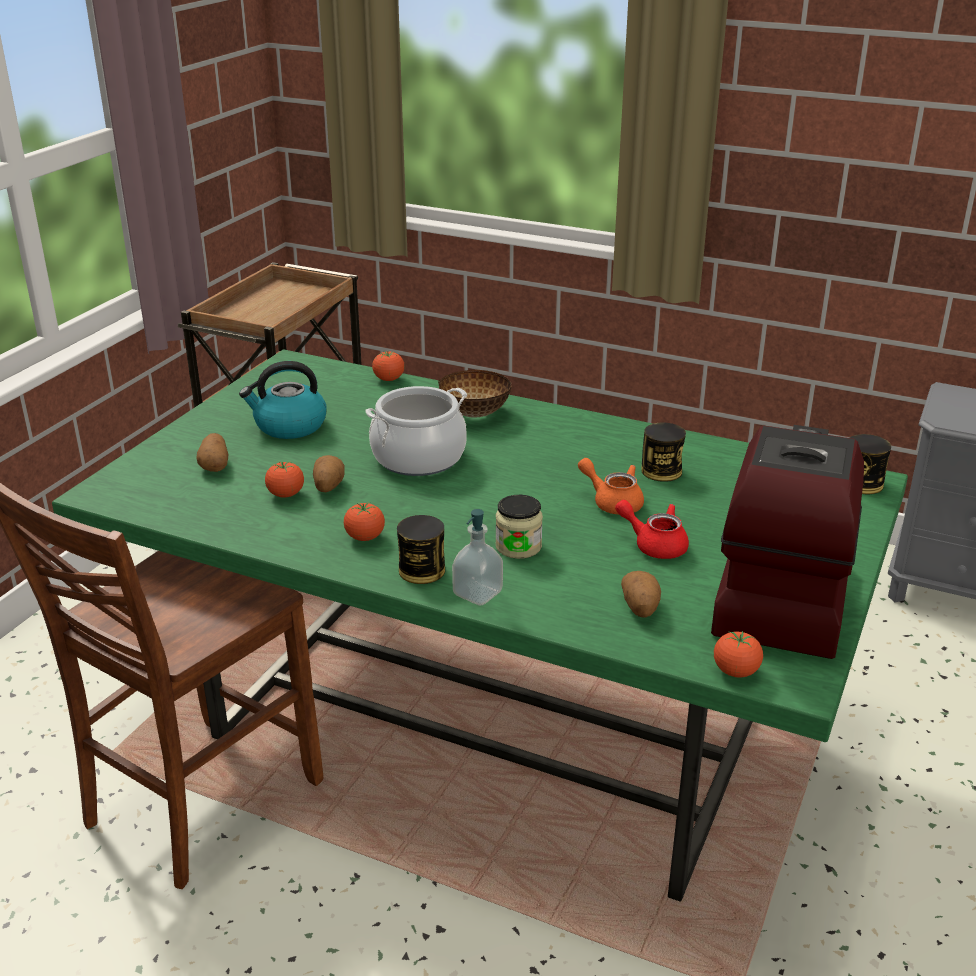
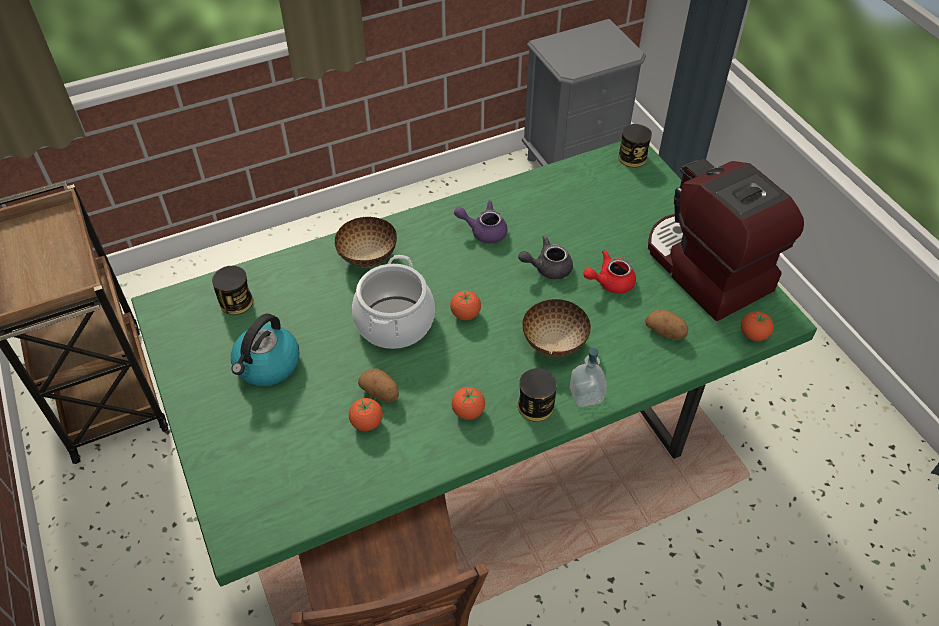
camera: 50 degrees left, 20 degrees up
(215, 465) = (278, 441): potato -> none
(389, 379) = (263, 269): tomato -> tomato (465, 314)
(518, 546) = (553, 343): jar -> bowl
(602, 450) = (483, 231): none -> purple teapot
(612, 502) = (547, 268): orange teapot -> grey teapot
(661, 471) = (536, 223): can -> can (236, 302)

